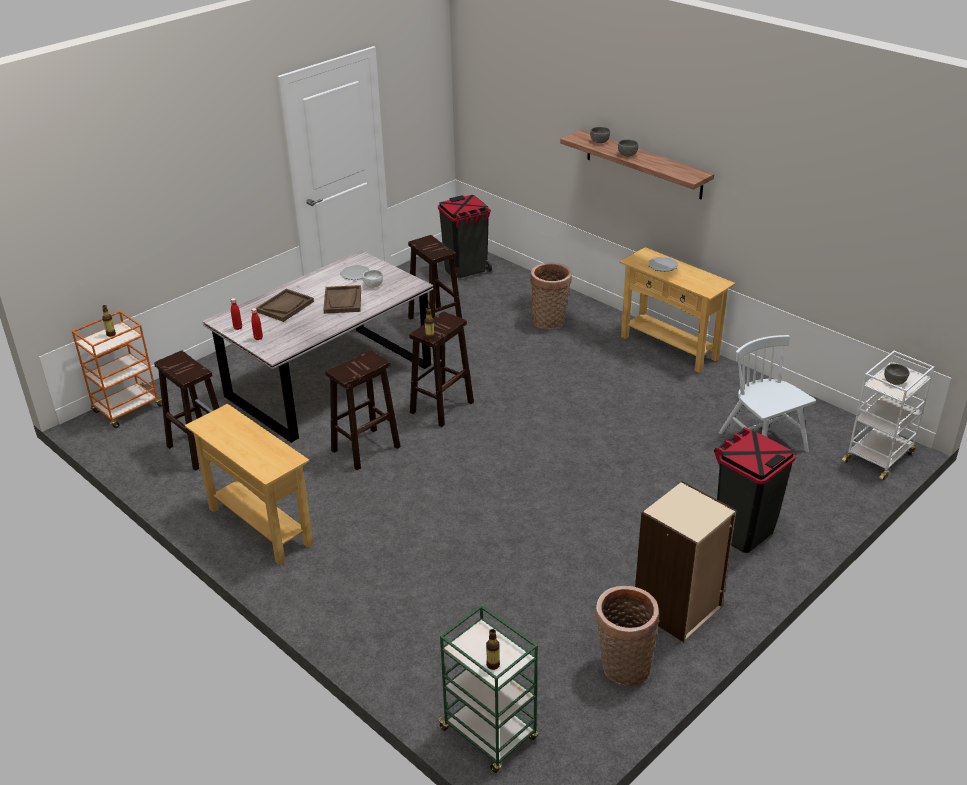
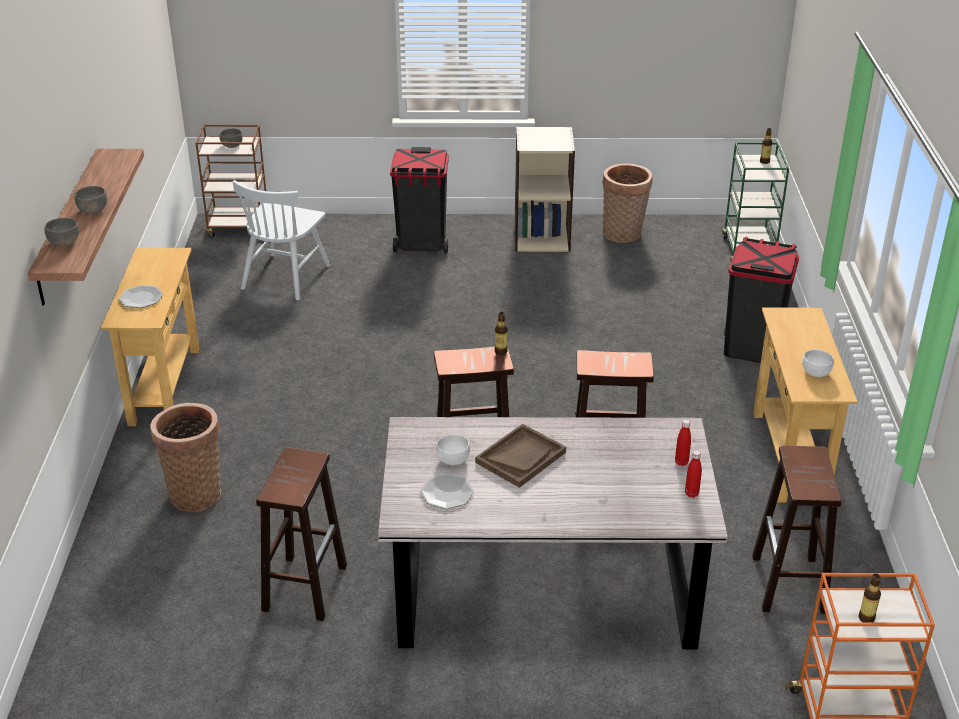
camera: 135 degrees left, 0 degrees up
(227, 429) = (815, 372): none -> white bowl
(285, 306) = (598, 493): brown tray -> none
(466, 271) = (118, 656): black trash can -> black trash can (751, 348)
(878, 457) = (239, 227): white cart -> brown cart

